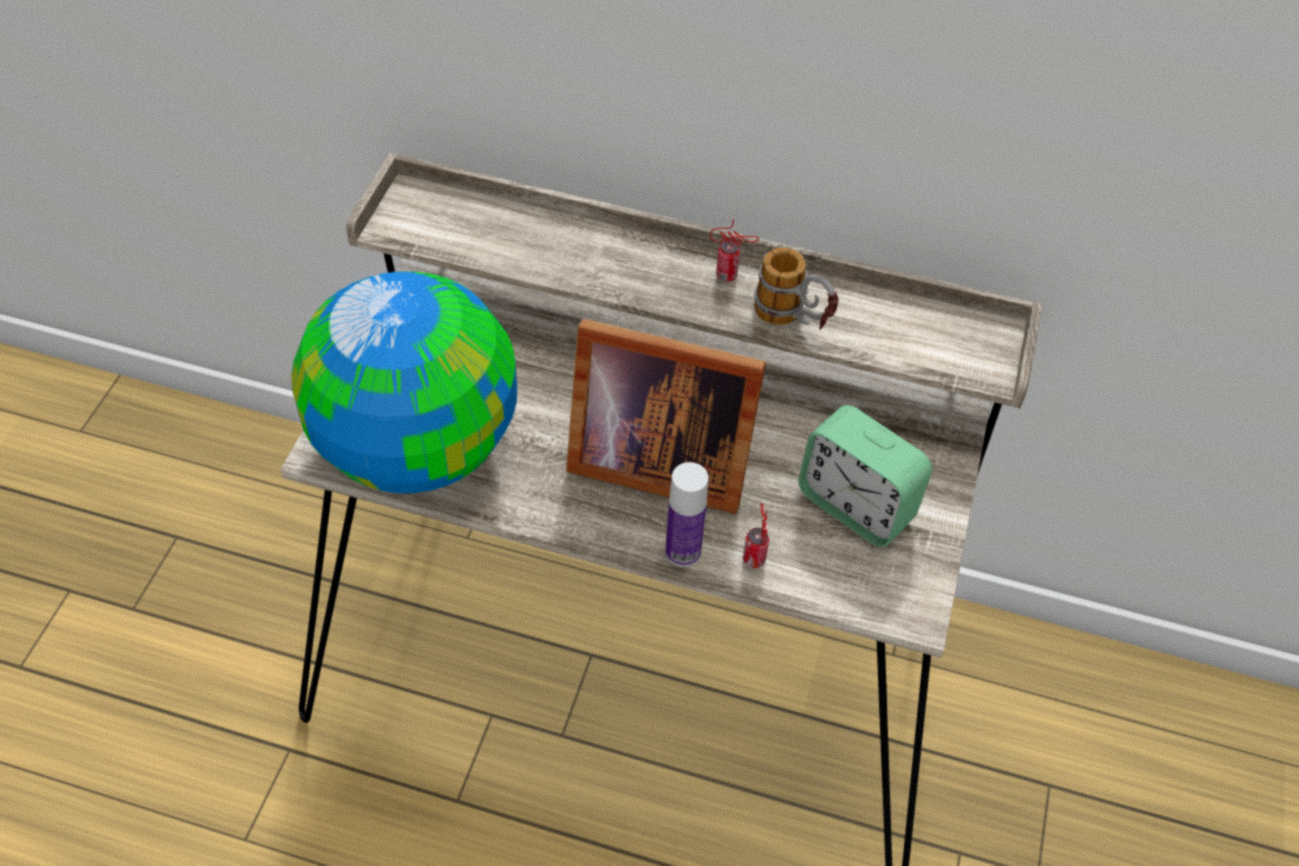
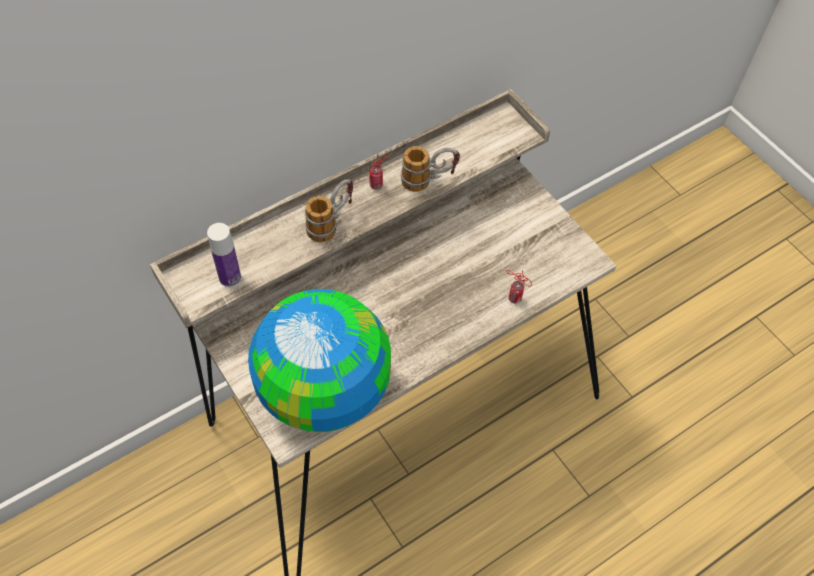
camera: 50 degrees left, 5 degrees up
(622, 271) = (331, 223): none -> mug
(654, 458) = (424, 296): picture frame -> none
(683, 551) = (486, 322): bottle -> bottle (230, 277)
(855, 506) = (520, 240): alarm clock -> none

